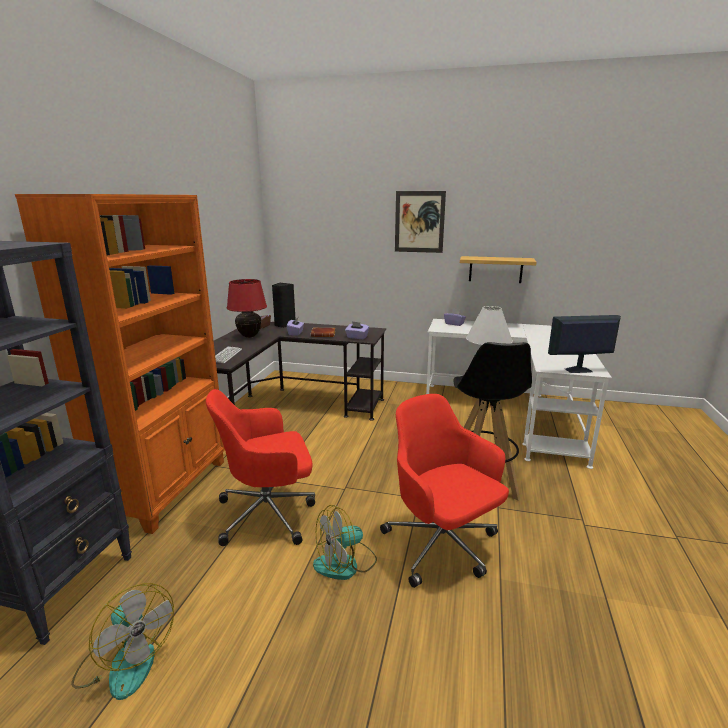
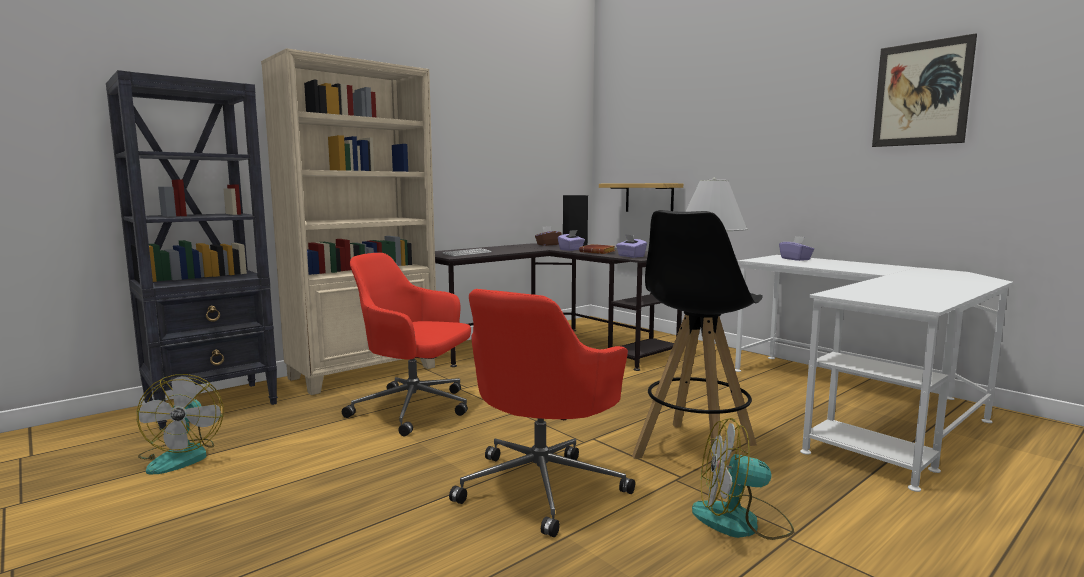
camera: 35 degrees right, 10 degrees down
(168, 489) = (365, 373): orange bookcase -> beige bookcase
(249, 336) = (520, 247): red table lamp -> none
(345, 563) = (422, 463): fan -> fan (741, 521)
(419, 222) = (762, 116): picture -> picture (921, 94)
(442, 546) = (542, 486): red office chair -> red office chair turned 150 degrees counterclockwise
(495, 269) = (872, 178): shelf -> shelf (649, 198)
(578, 370) = (890, 301): monitor -> none

